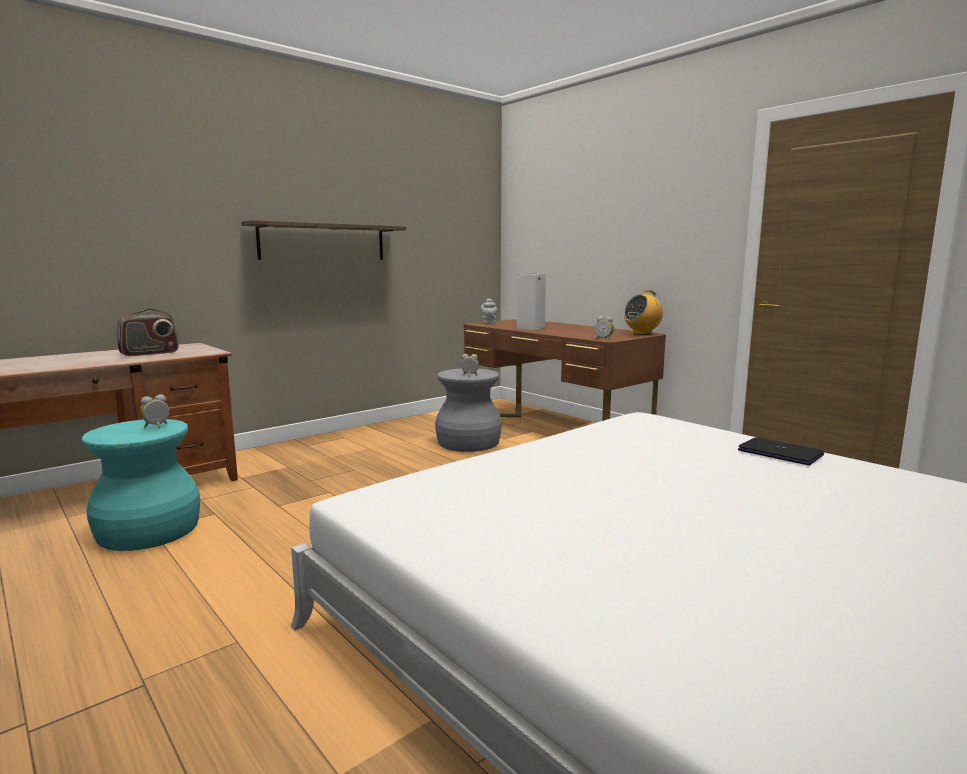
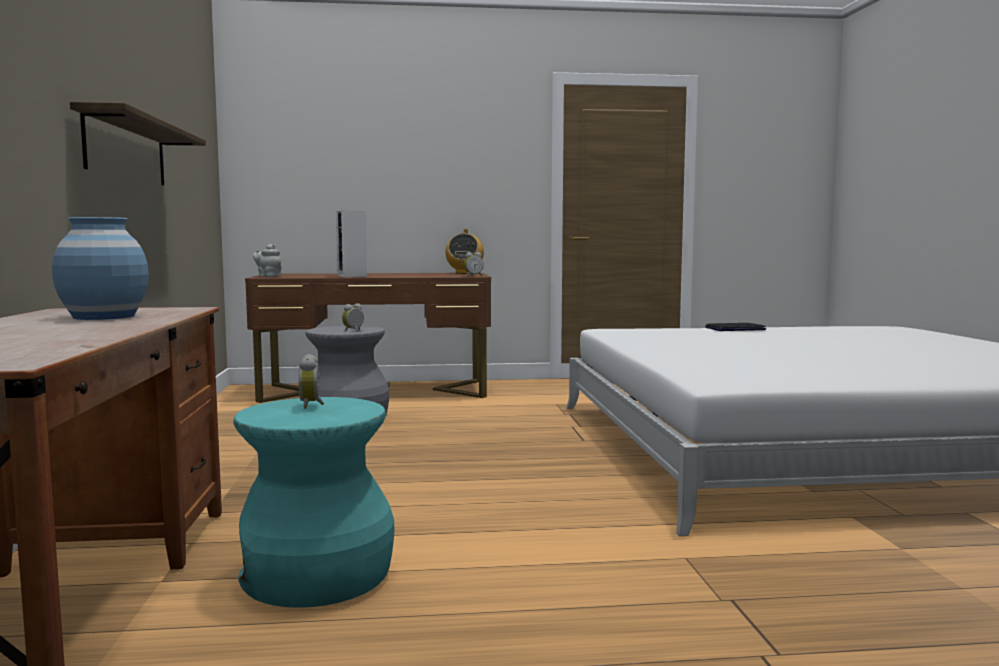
camera: 55 degrees left, 5 degrees down
(149, 353) = (104, 317): radio -> blue vase

